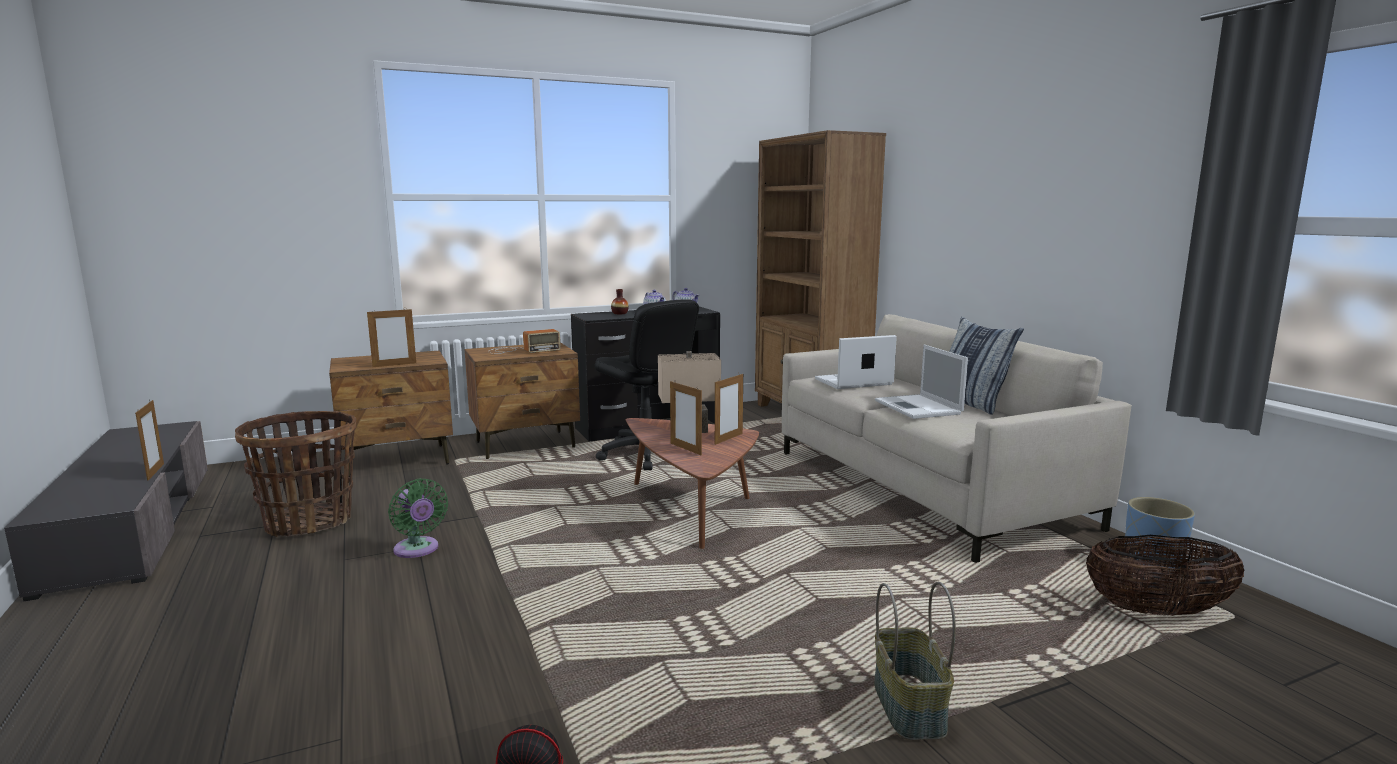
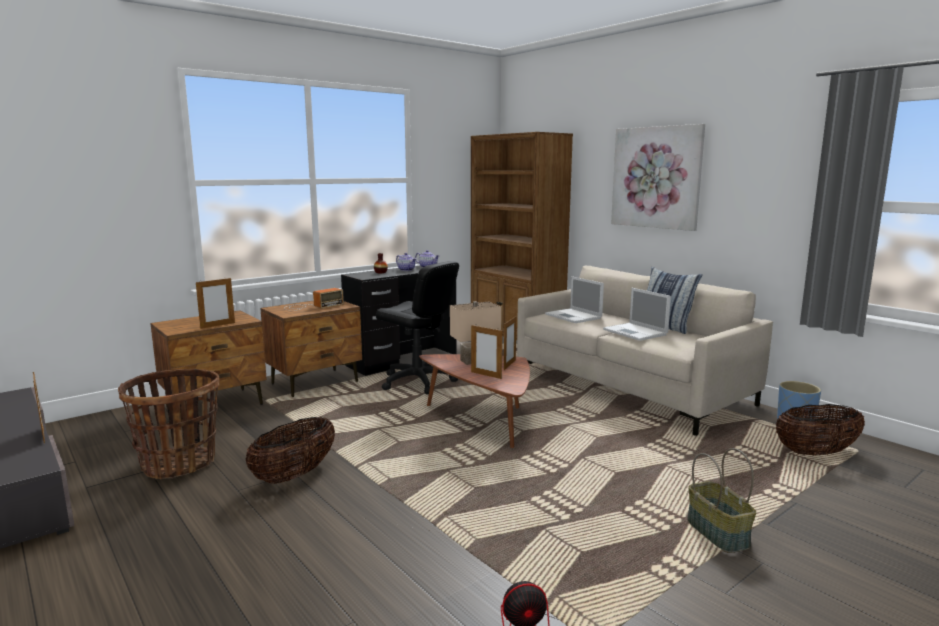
camera: 15 degrees left, 0 degrees up
(418, 550) = (294, 475): green fan -> basket
(852, 382) = (574, 316): laptop -> laptop turned 90 degrees counterclockwise
(985, 190) = (656, 177): none -> picture

